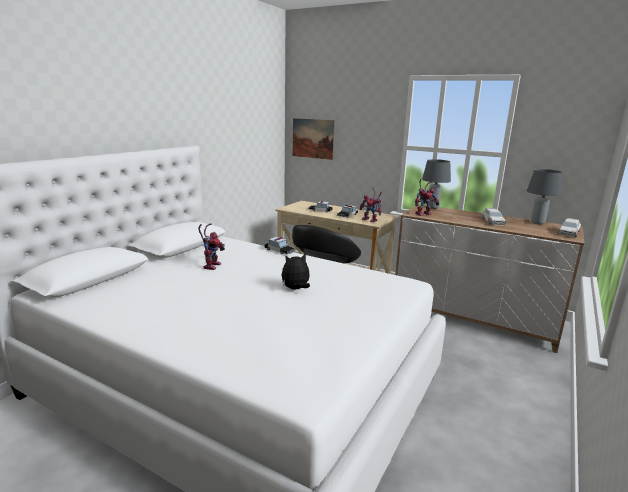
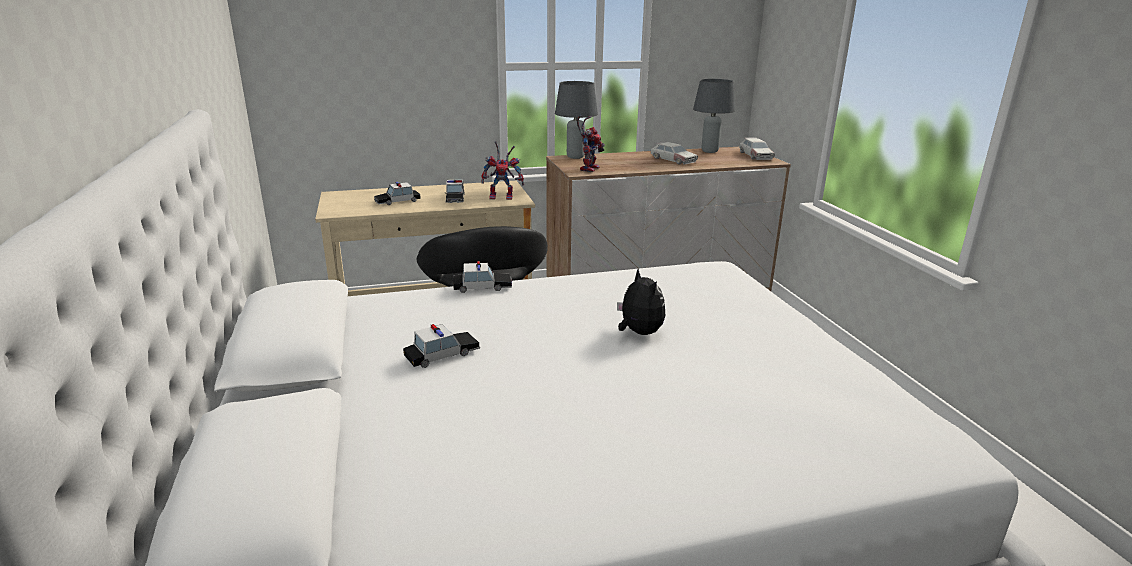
camera: 45 degrees left, 5 degrees up
(211, 265) = (442, 354): toy robot -> toy car
(296, 289) = (639, 332): plush toy -> plush toy turned 135 degrees clockwise
(313, 138) = (314, 66): picture -> none

